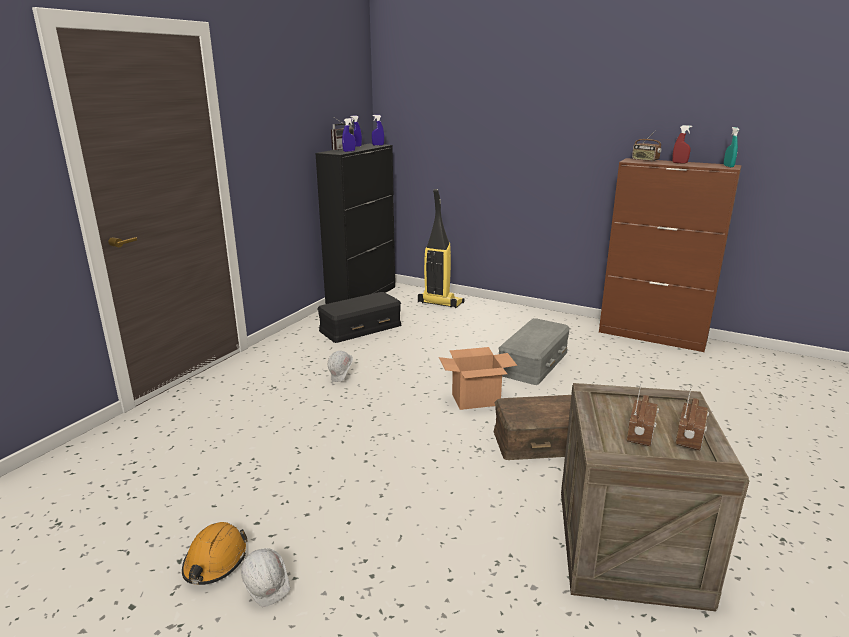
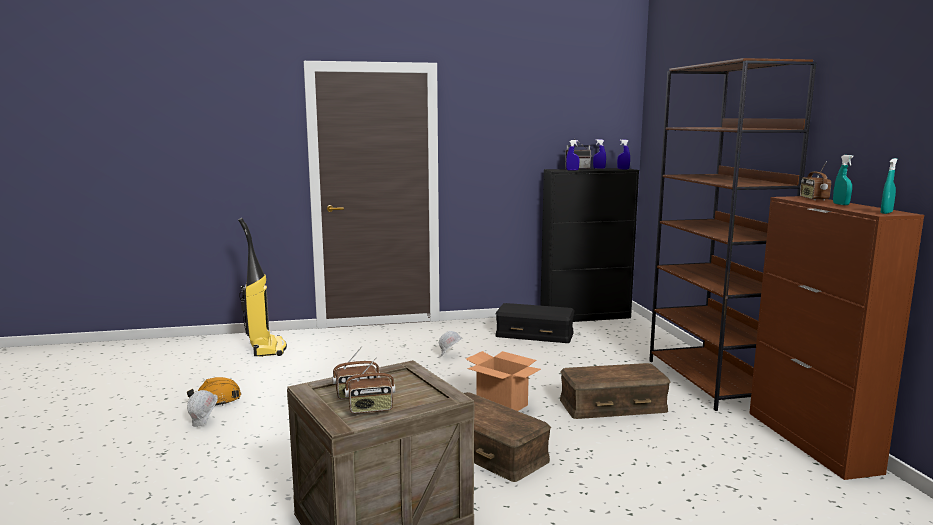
camera: 50 degrees right, 10 degrees down
(439, 303) = (641, 340): vacuum cleaner -> vacuum cleaner (267, 349)
(534, 363) = (613, 405): grey storage box -> brown storage box
(539, 318) = (710, 381): none -> brown bookcase
(679, 163) = (841, 204): red spray bottle -> turquoise spray bottle

